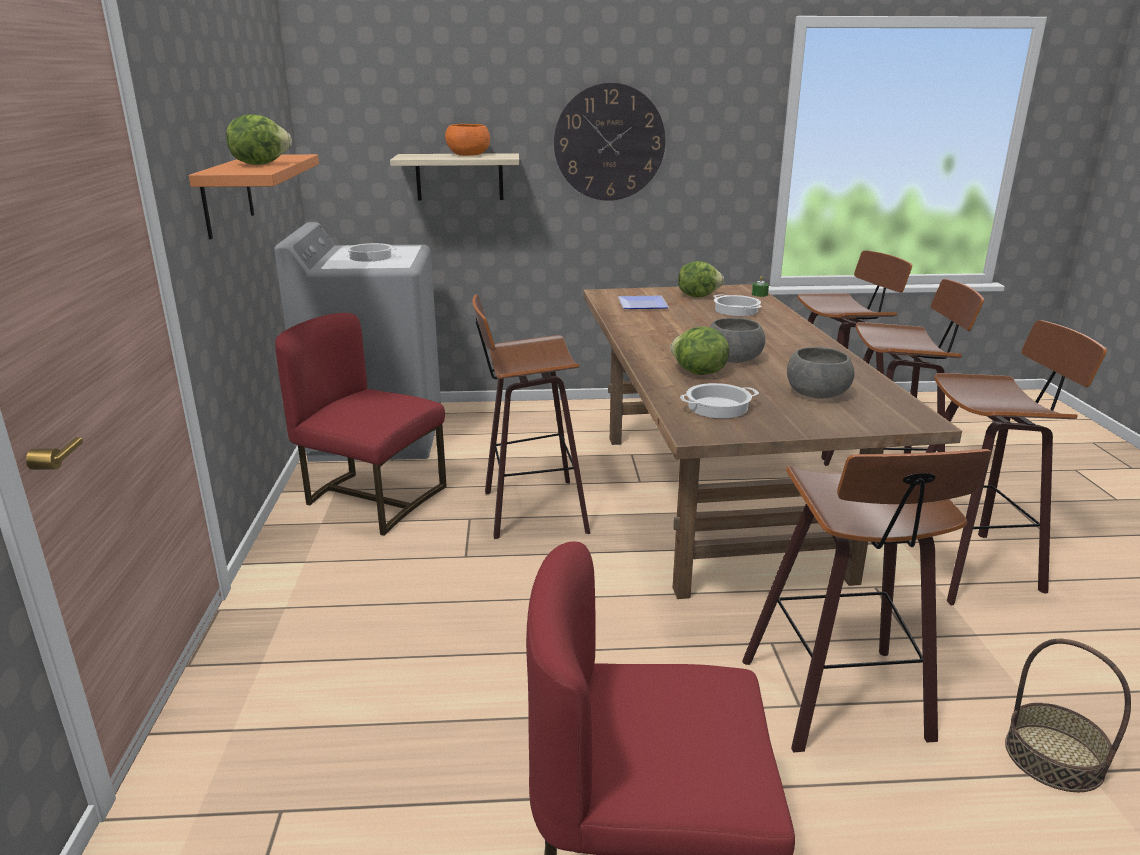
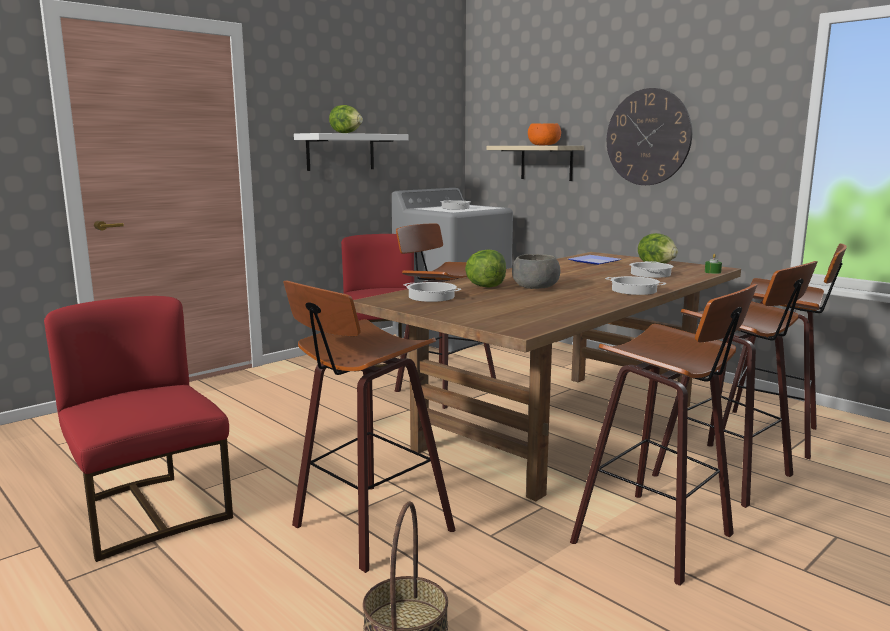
camera: 50 degrees right, 10 degrees down
(227, 195) = (340, 152): orange shelf -> white shelf
(800, 337) = (633, 290): none -> cooking pot
(816, 394) = (512, 307): grey bowl -> none

